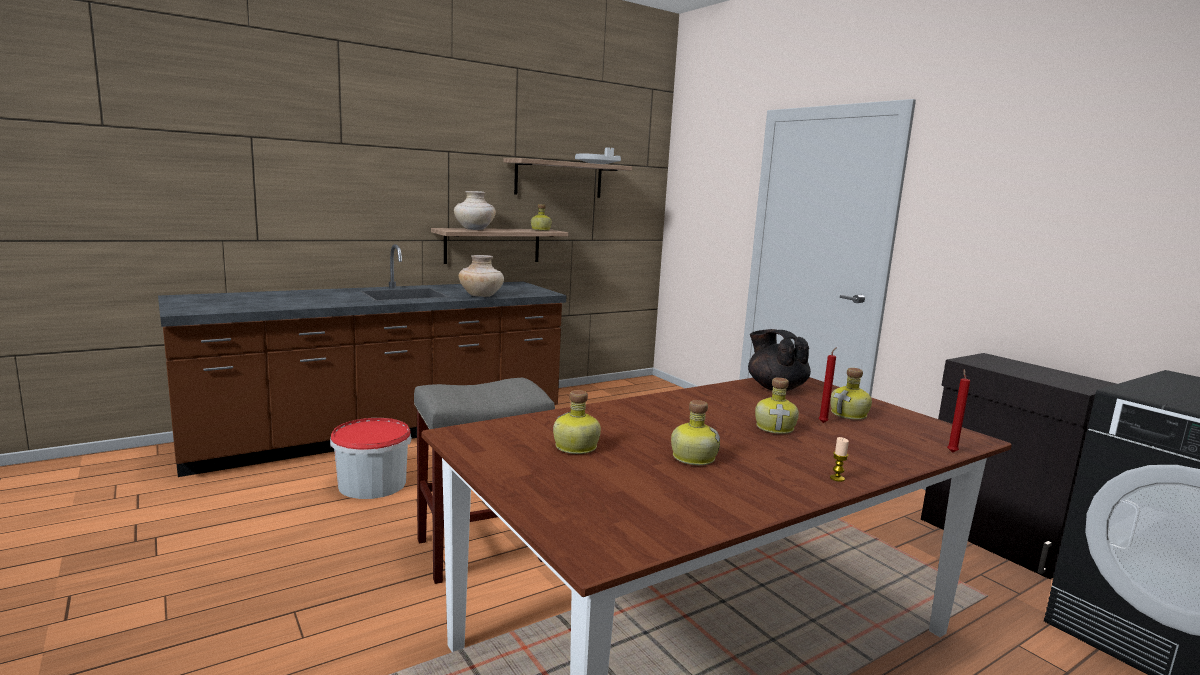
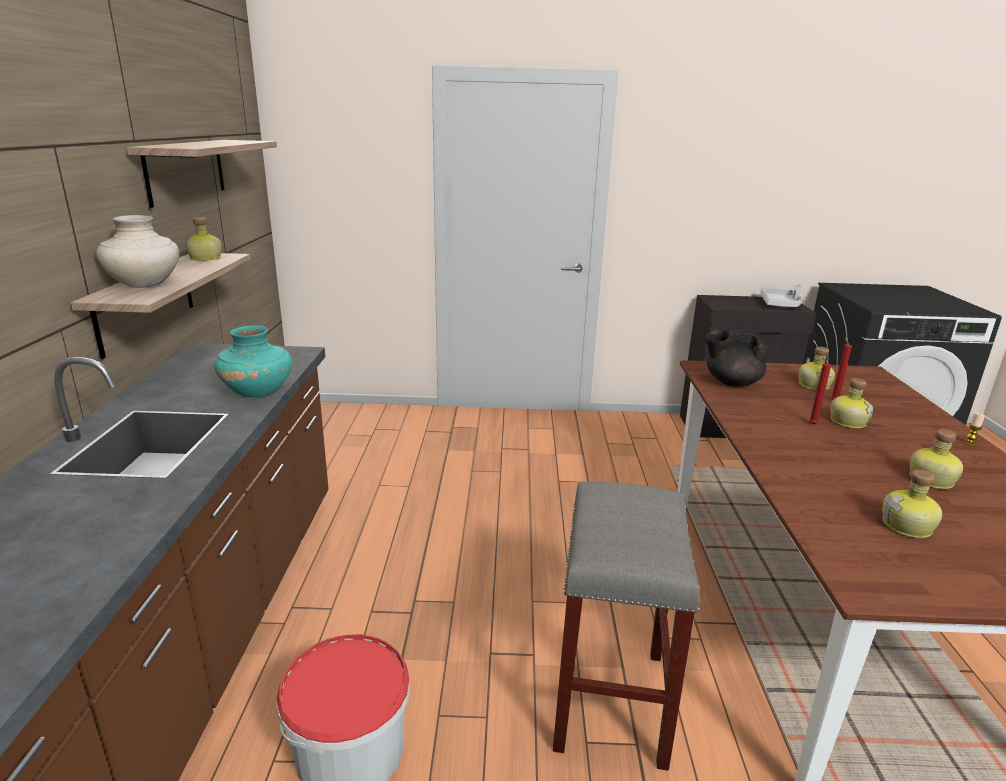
camera: 55 degrees left, 10 degrees up
(481, 296) = (258, 392): beige vase -> turquoise vase
(597, 164) = (233, 141): grey tray -> grey tray (780, 304)
(951, 451) = (903, 388): red candle -> red candle (811, 423)

